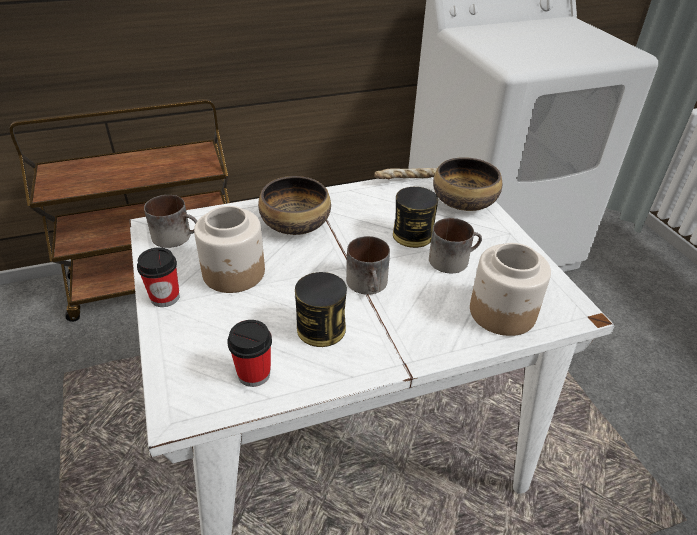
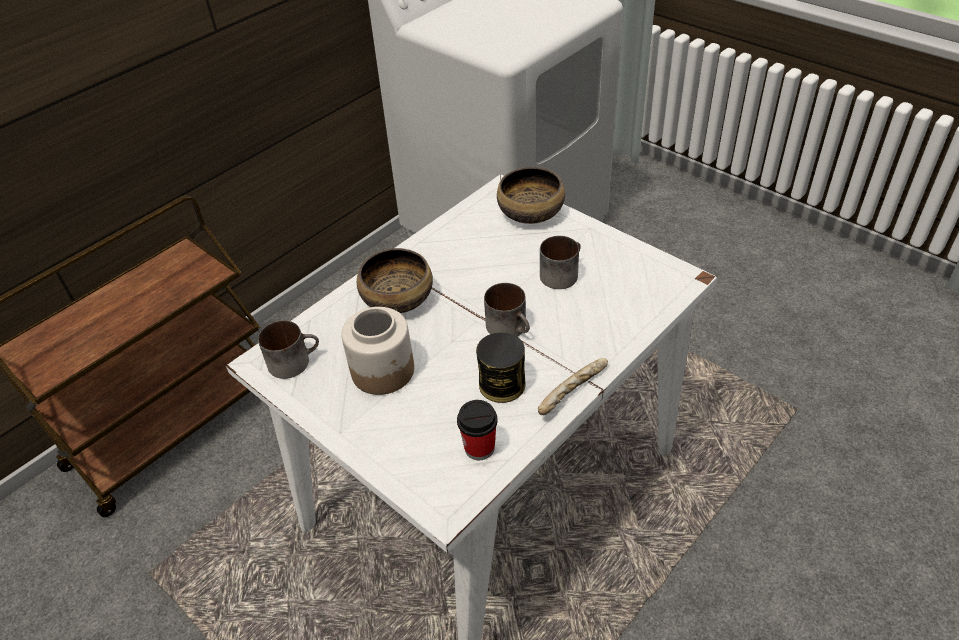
camera: 25 degrees left, 5 degrees up
(165, 297) = (340, 422): cup -> none
(411, 181) = (468, 209): bread -> bread (573, 393)
(412, 235) = (511, 265): can -> none
(501, 312) = (631, 304): jar -> none

